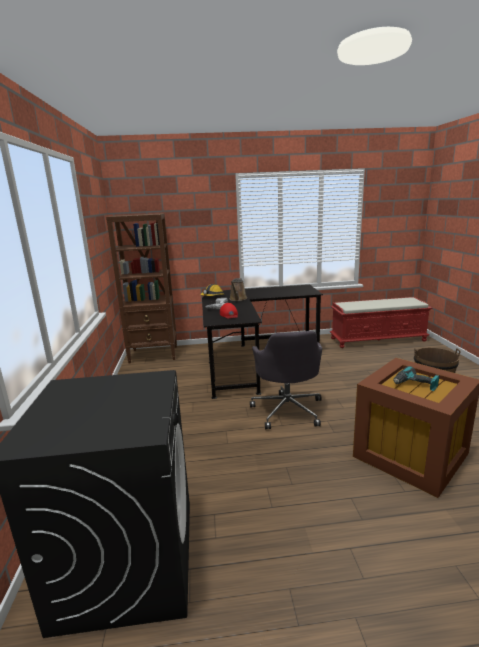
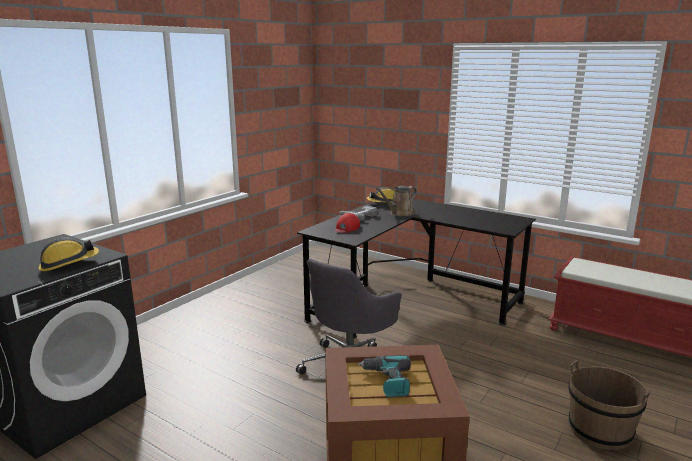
camera: 40 degrees right, 0 degrees up
(144, 395) = (68, 263): none -> hard hat
(154, 354) = (328, 257): brown bookcase -> none

